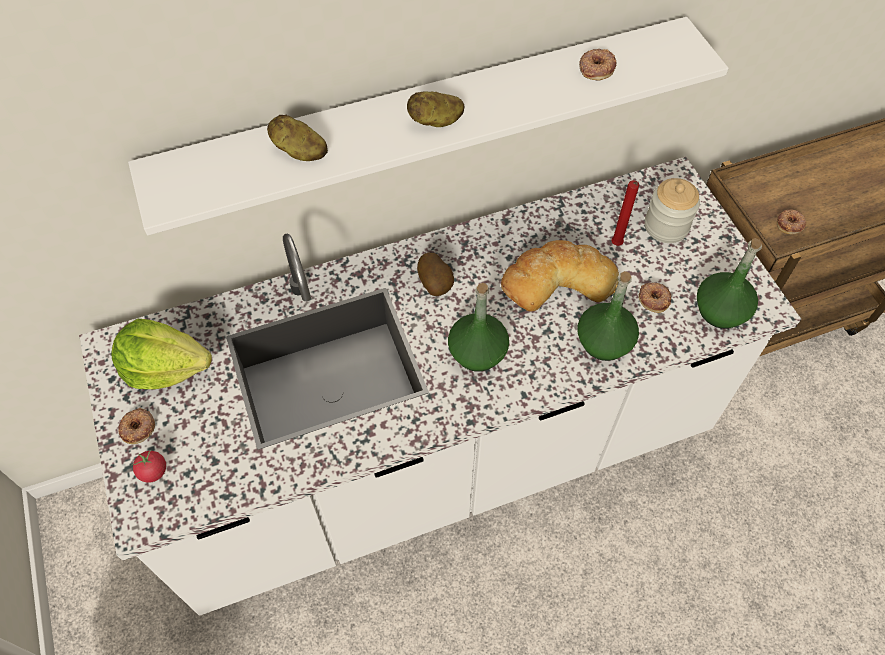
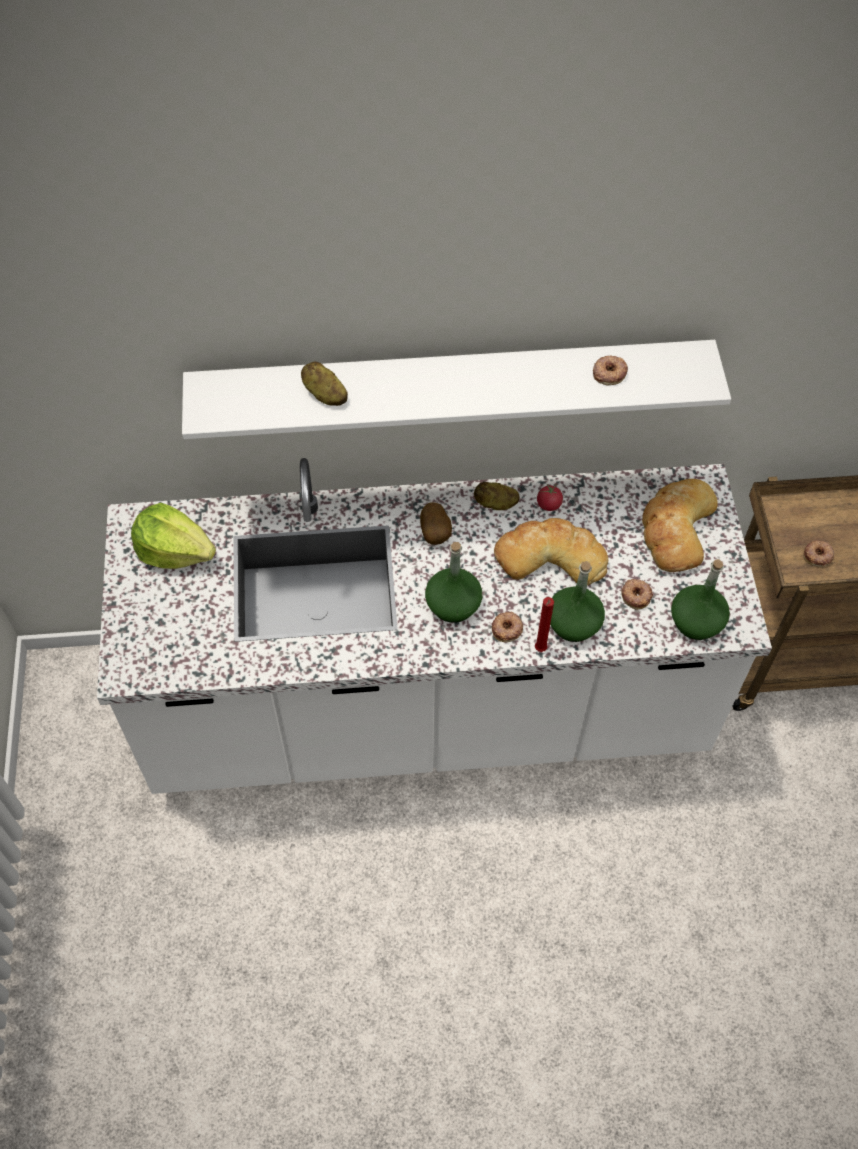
camera: 15 degrees right, 0 degrees up
(138, 428) = (139, 598): donut -> donut (507, 629)
(153, 471) = (142, 637): tomato -> tomato (549, 504)
(436, 121) = (448, 392): potato -> potato (496, 503)
(616, 245) = (619, 536): red candle -> red candle (539, 650)
(666, 226) = (676, 529): jar -> bread

